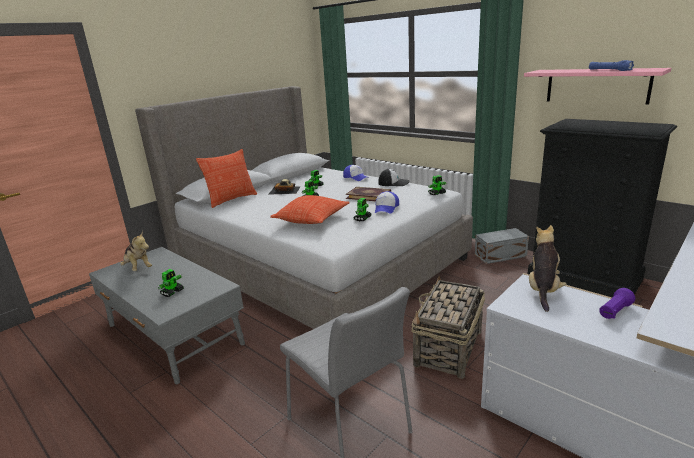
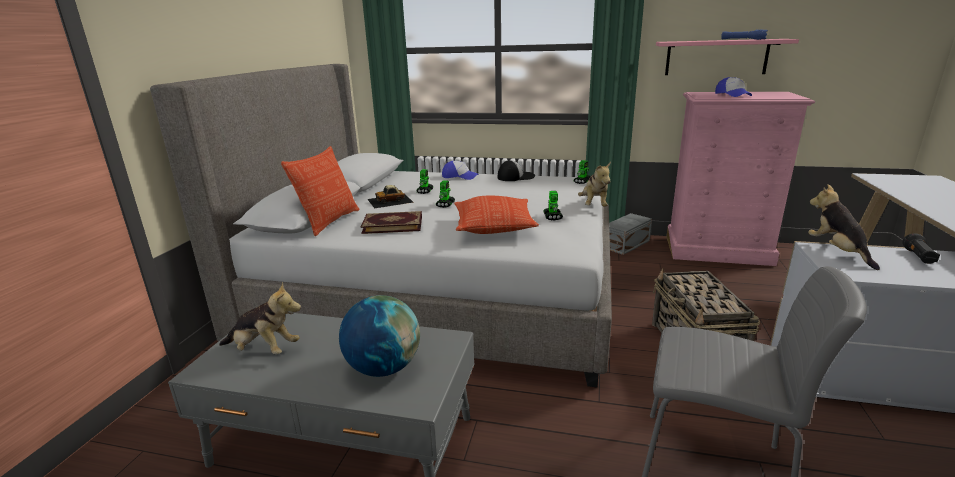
camera: 30 degrees left, 0 degrees up
(172, 292) = (383, 368): toy robot -> globe
(368, 195) = (512, 193): book -> book (393, 224)
(386, 208) = (558, 203): cap -> cap (733, 95)
(409, 214) = (594, 205): none -> plush toy
(585, 278) = (718, 250): black dresser -> pink dresser
(614, 312) = (918, 257): purple flashlight -> black flashlight

